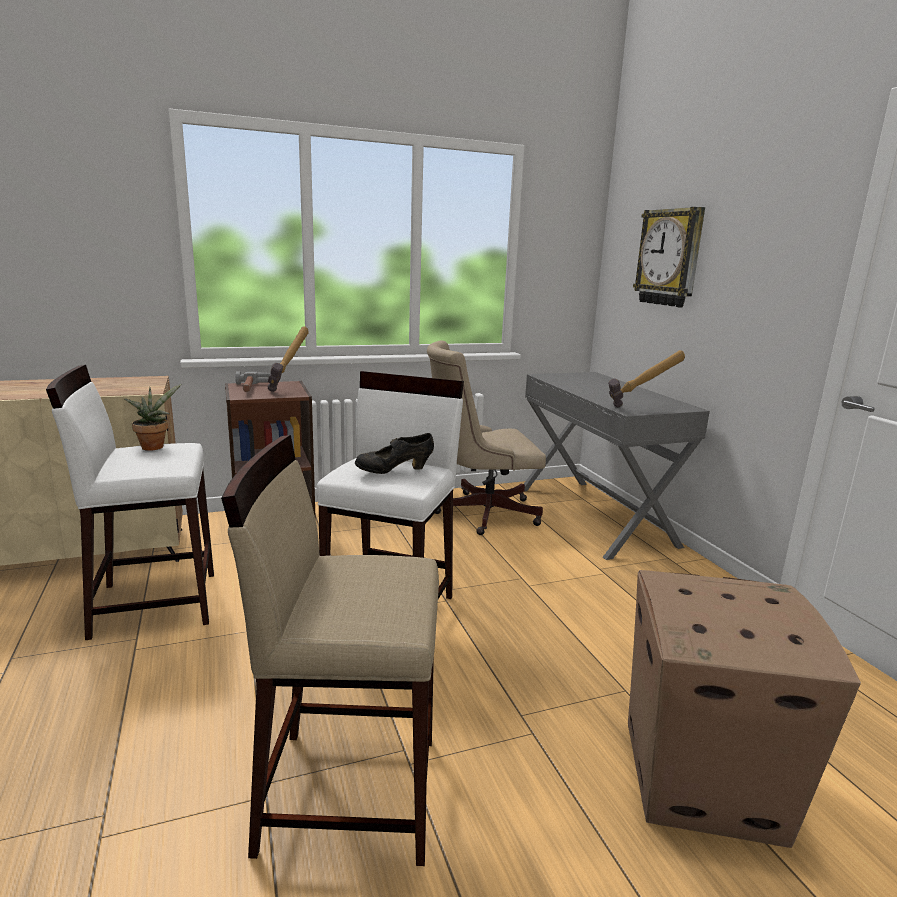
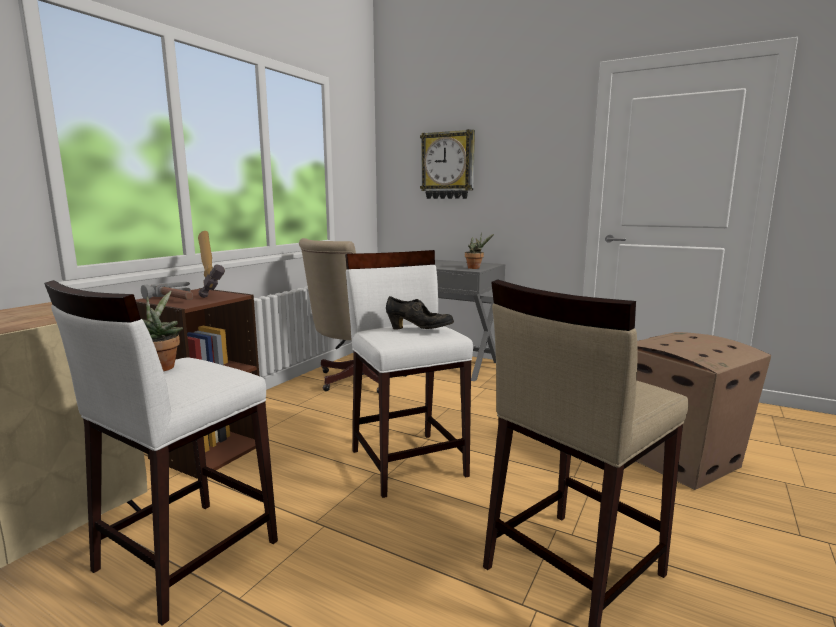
camera: 40 degrees left, 5 degrees down
(394, 471) = (419, 330): black shoe -> black shoe turned 105 degrees counterclockwise
(641, 409) = (475, 268): hammer -> potted plant

